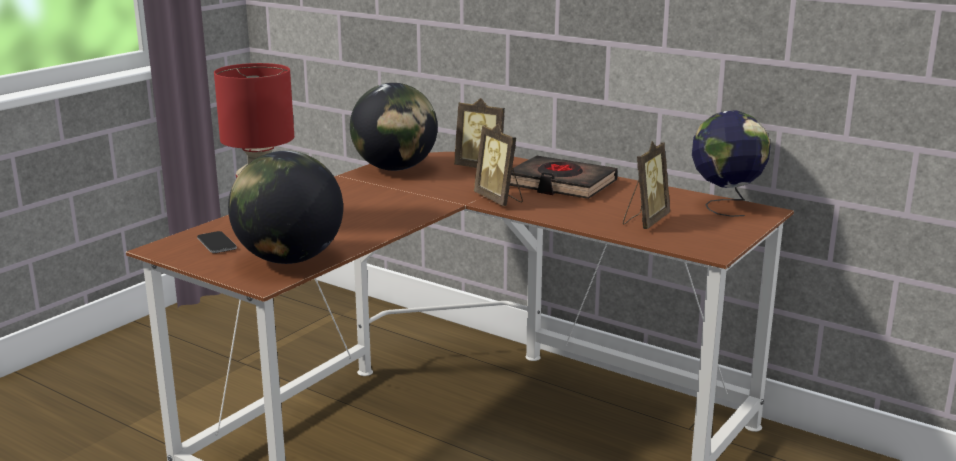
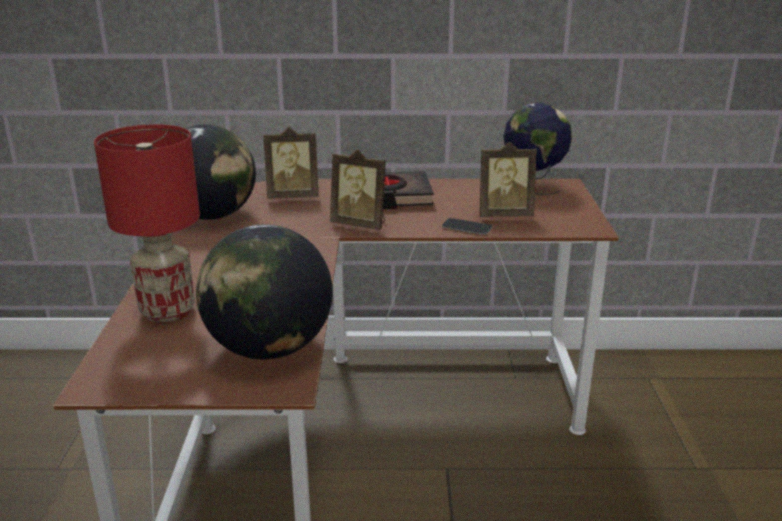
camera: 35 degrees left, 5 degrees up
(216, 243) = (156, 356): phone -> phone (467, 228)
(645, 221) = (504, 214): picture frame -> picture frame turned 90 degrees clockwise

